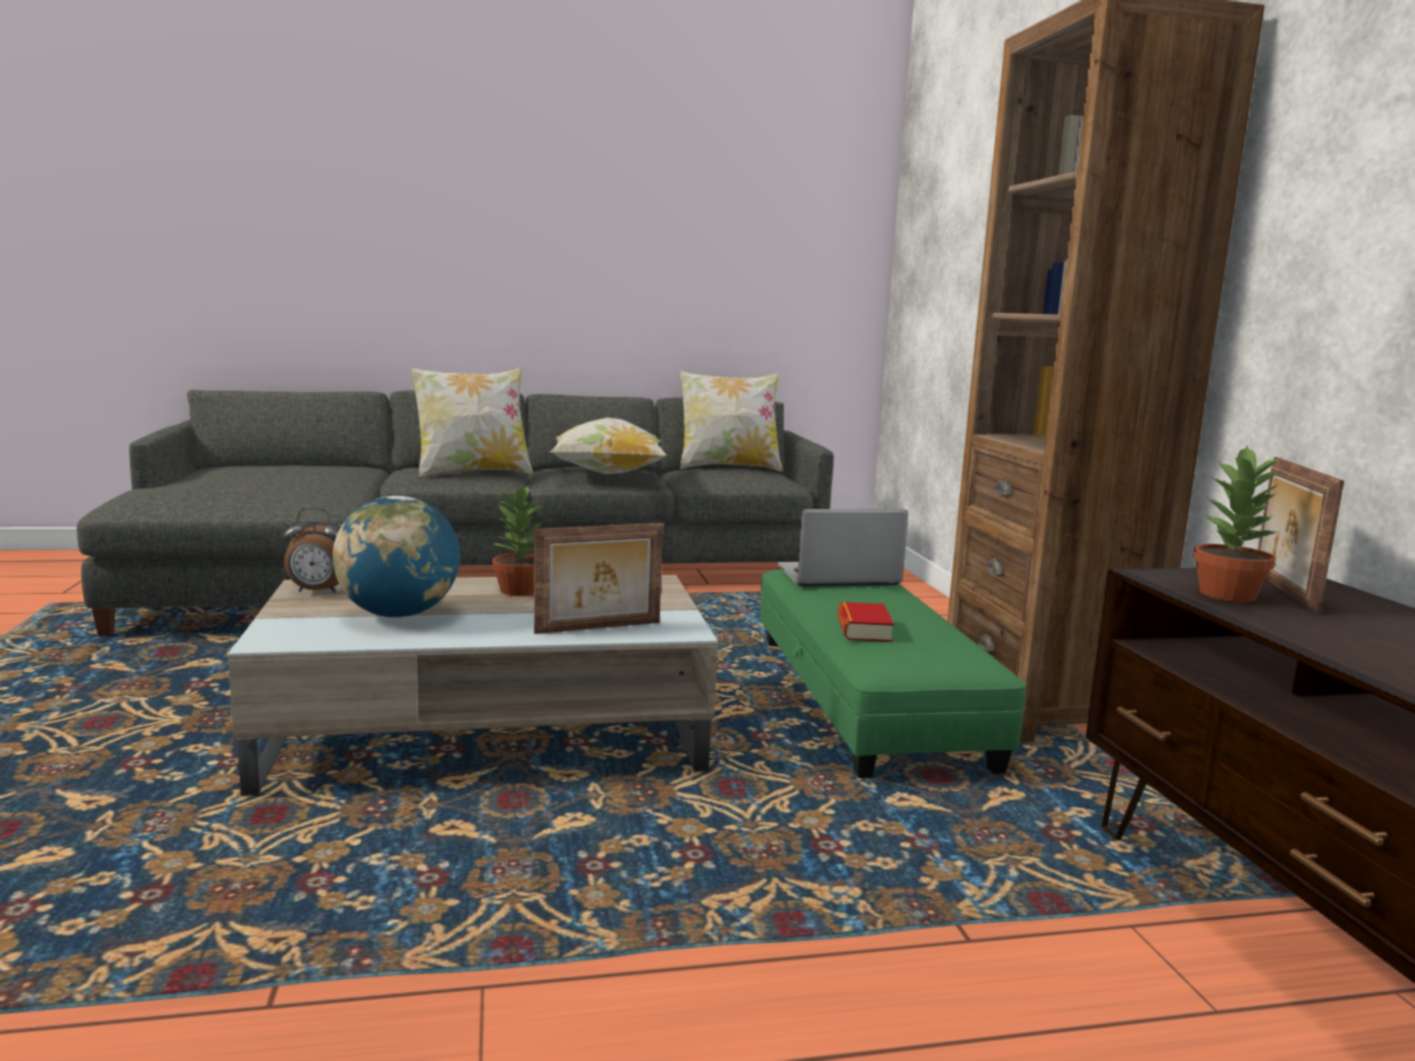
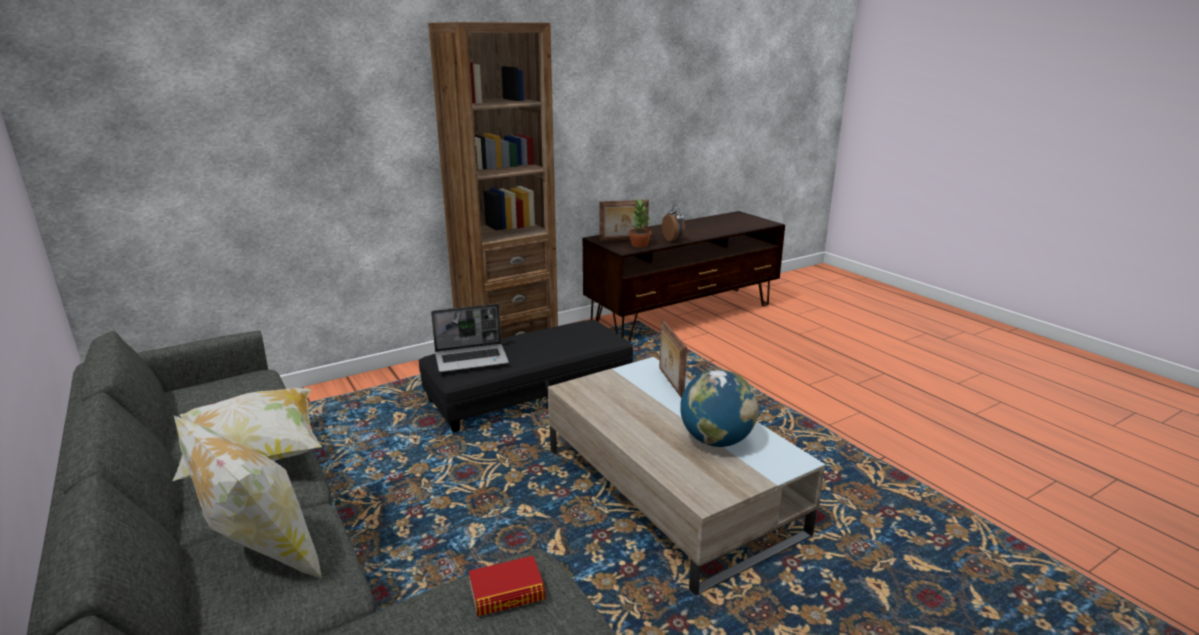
camera: 110 degrees left, 10 degrees up
(318, 591) = (711, 488): alarm clock -> alarm clock (673, 240)
(518, 590) = (633, 421): potted plant -> none
(599, 628) = (670, 383): picture frame -> picture frame turned 150 degrees counterclockwise
(728, 467) = (173, 409): pillow -> none
(837, 577) = (472, 359): laptop -> laptop turned 75 degrees counterclockwise
(864, 629) = (571, 343): book -> book (507, 593)
(866, 700) = (530, 393): green ottoman -> black ottoman

